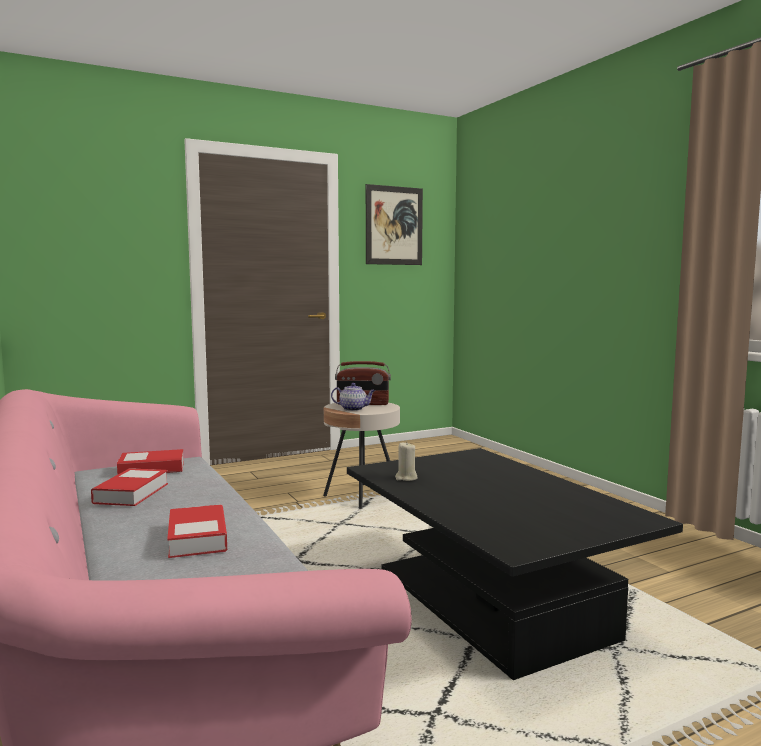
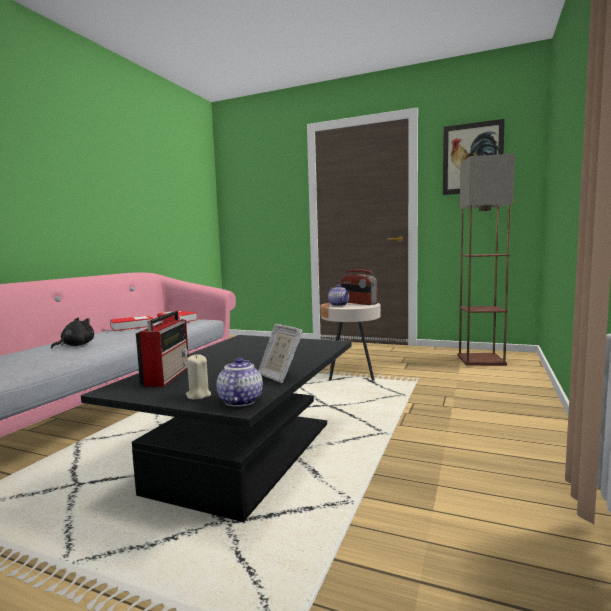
camera: 50 degrees right, 0 degrees up
(197, 538) = (76, 345): book -> black plush toy
(406, 478) = (236, 345): beige candle -> beige candle (198, 395)
(431, 451) = (481, 360): none -> floor lamp
(491, 522) = (167, 375): none -> radio
(571, 491) = (280, 376): none -> picture frame
(631, 516) = (240, 401): none -> teapot

